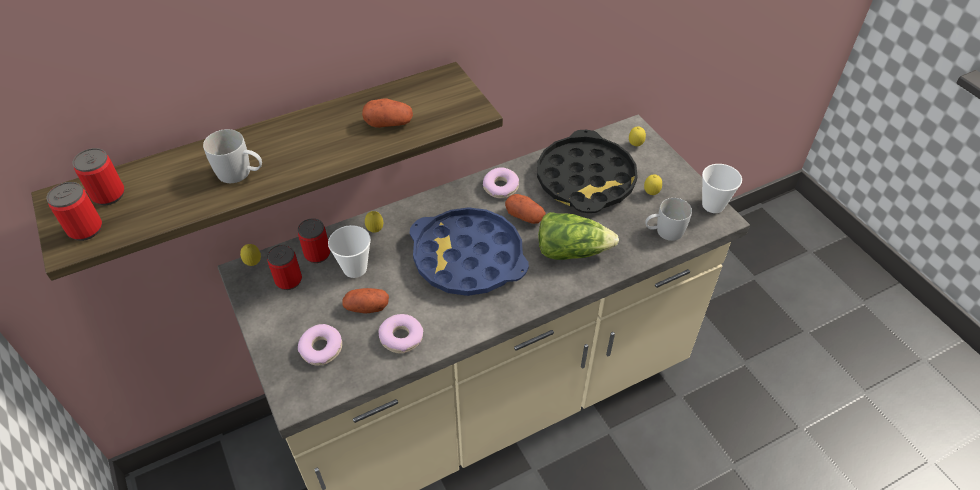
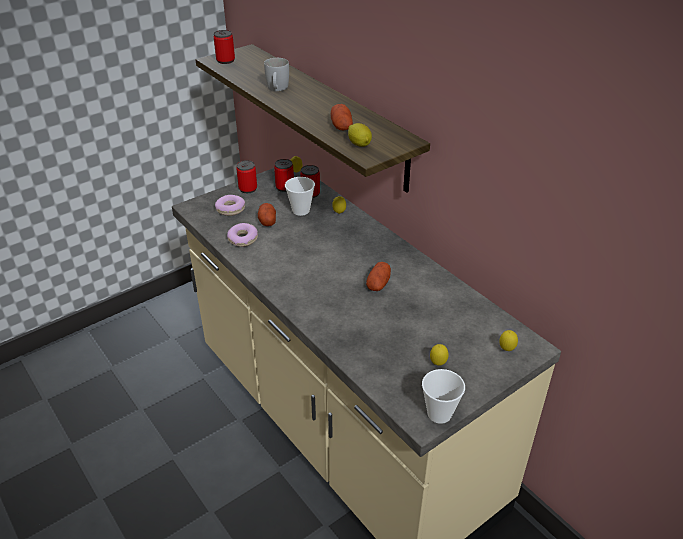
camera: 80 degrees right, 10 degrees down
(108, 195) = (252, 60): can -> can (248, 189)
(442, 114) = (359, 144): none -> lemon
(468, 258) = (323, 259): blue tray -> none
(500, 187) = (408, 267): donut -> none
(571, 251) = (346, 314): lettuce -> none
(585, 179) = (439, 317): black tray -> none
(664, 232) = (387, 375): white mug -> none

